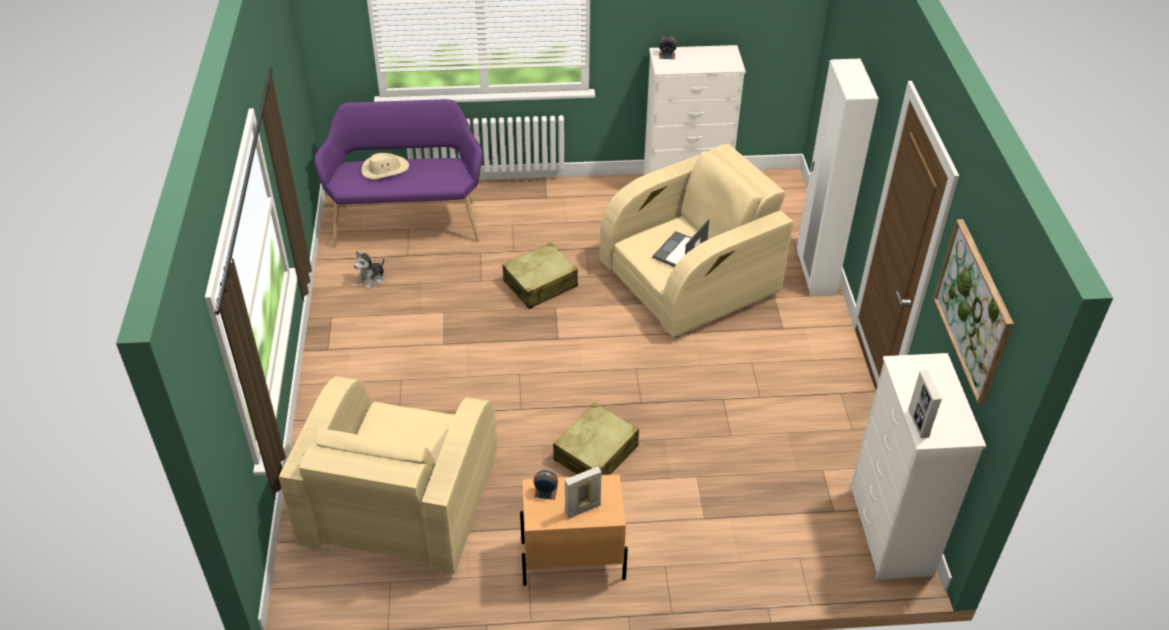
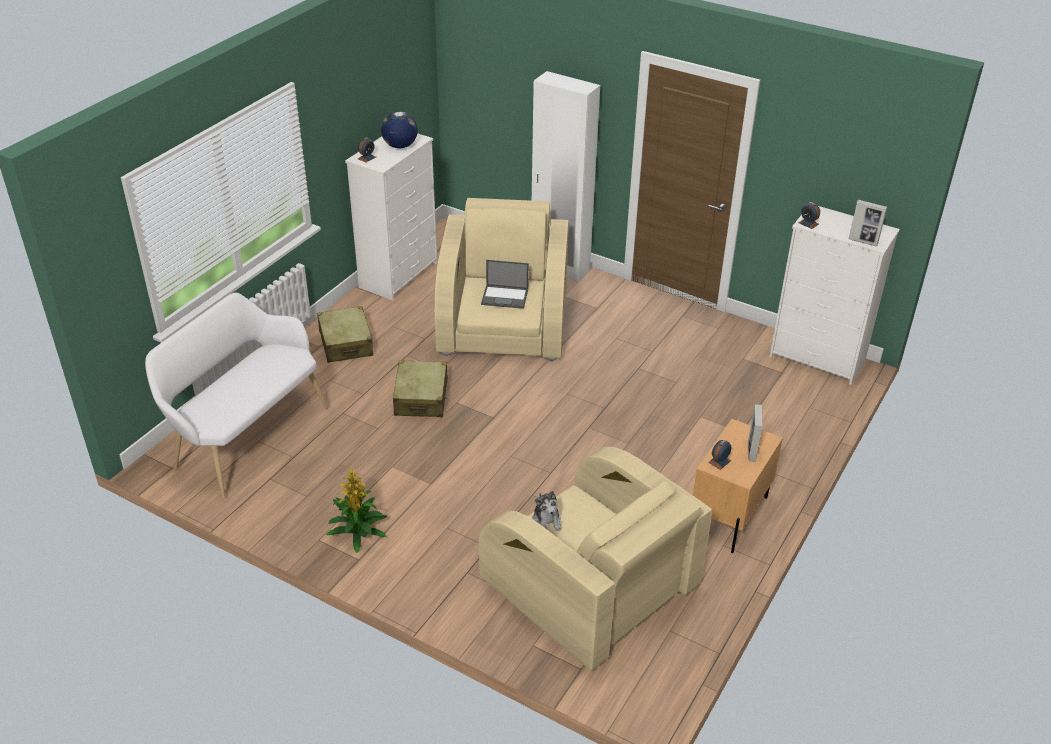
camera: 55 degrees left, 5 degrees down
(356, 333) = (358, 532): none -> potted plant
(371, 279) = (298, 492): plush toy -> plush toy (547, 521)
(385, 169) = (228, 390): beige hat -> none
(407, 220) = (246, 437): purple bench -> white bench
(596, 453) = (634, 454): beige suitcase -> beige suitcase (346, 343)
(679, 252) = (505, 297): laptop -> laptop turned 60 degrees counterclockwise
(708, 61) = (400, 146): none -> globe
(902, 366) = (808, 223): none -> alarm clock
(973, 310) = (833, 155): picture -> none

